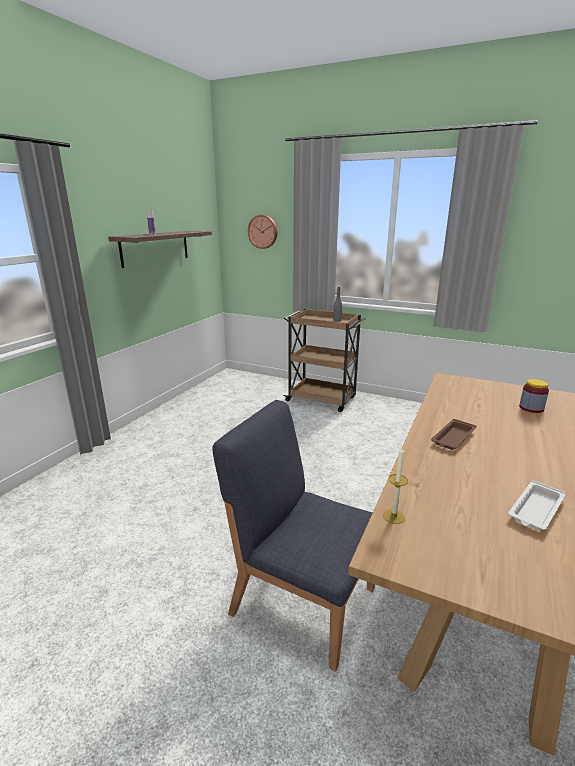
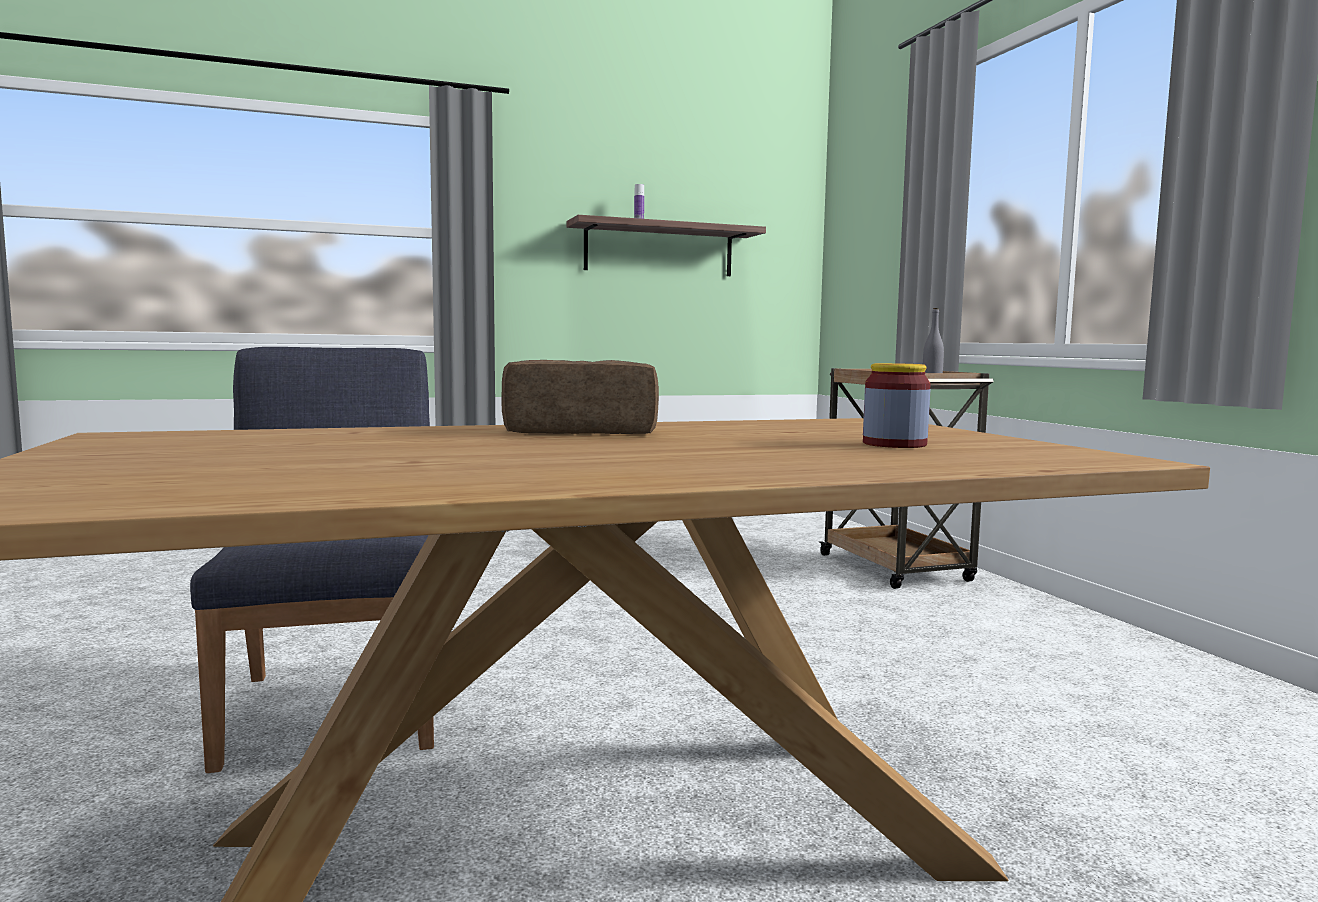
camera: 45 degrees right, 15 degrees down
(263, 231) = (875, 229): wall clock -> none
(393, 516) = (232, 432): candle -> none
(453, 438) = (581, 431): brown tray -> bread
(535, 510) = (371, 458): white tray -> none

